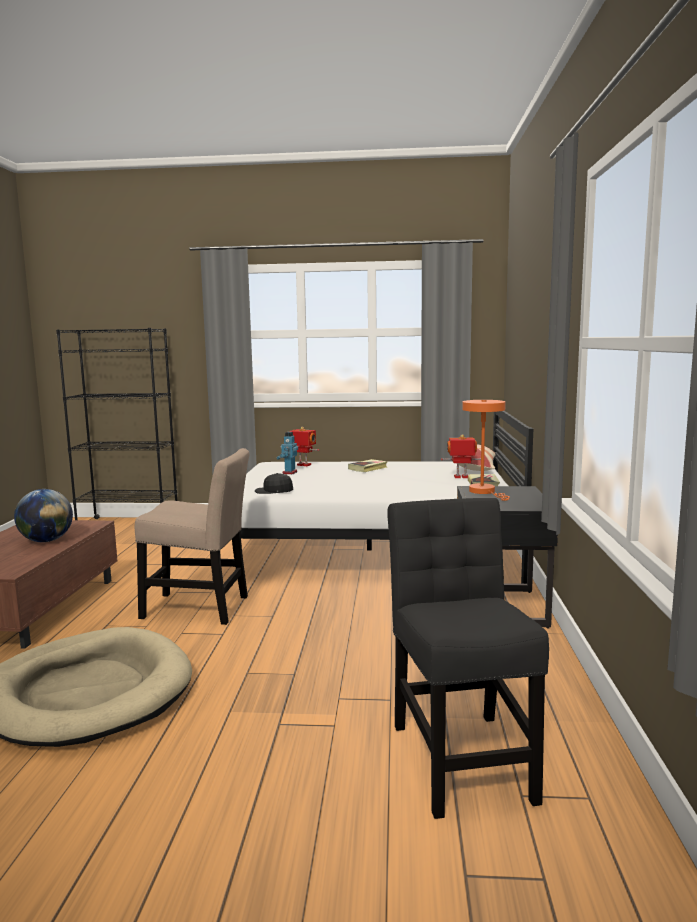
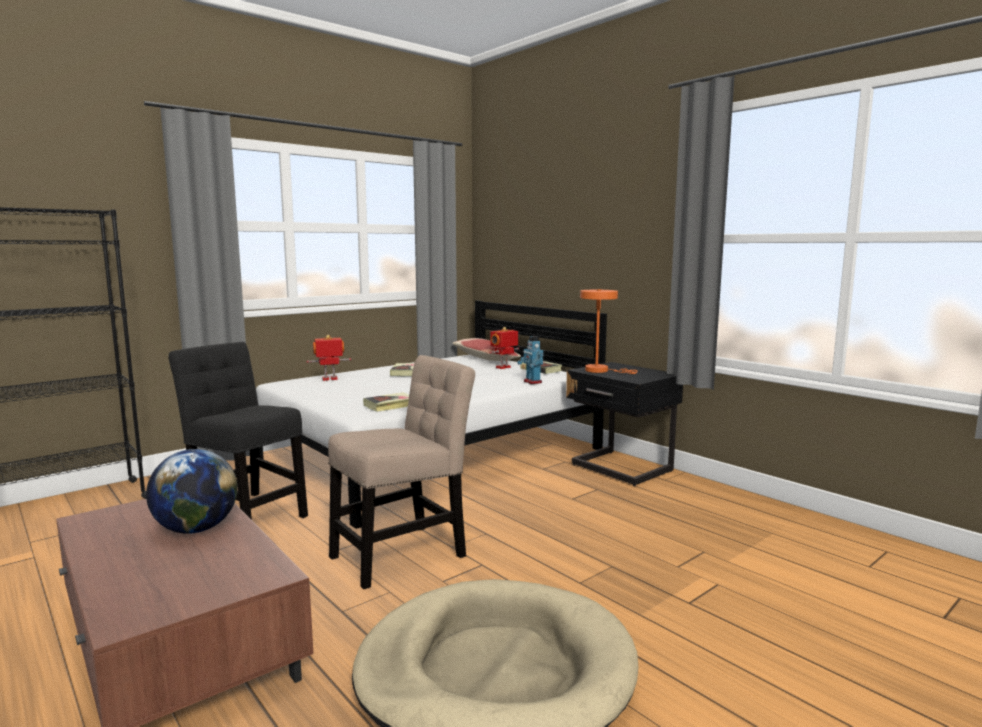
camera: 45 degrees left, 0 degrees up
(274, 491) = (390, 405): black cap -> book
(289, 472) = (338, 388): toy robot -> toy robot (532, 382)
(460, 755) = (806, 562): black chair -> black chair (246, 514)

